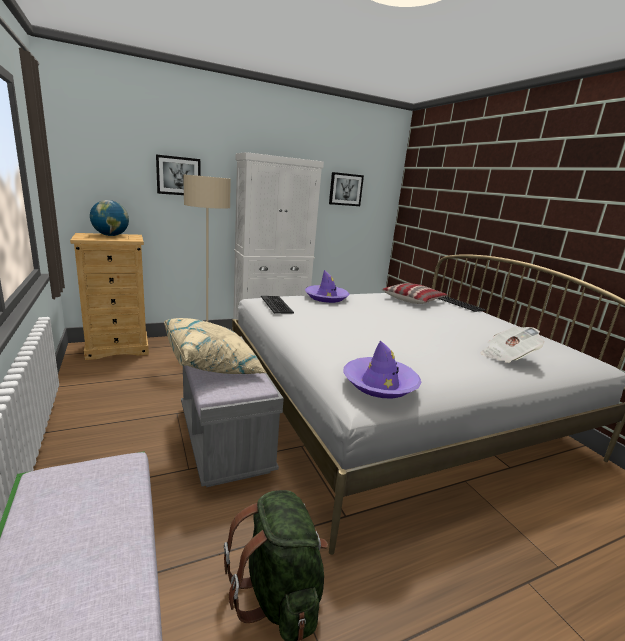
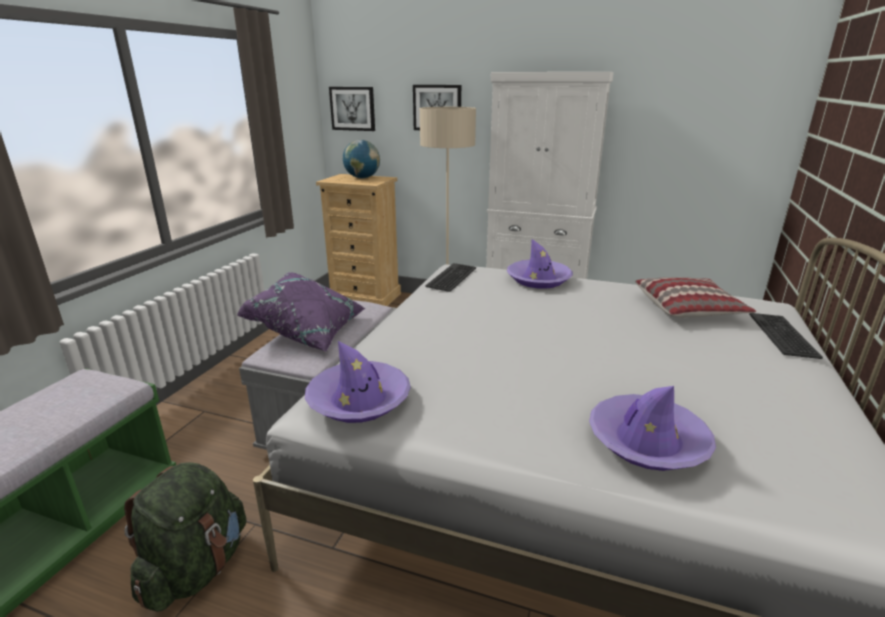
camera: 45 degrees right, 5 degrees up
(214, 366) = (309, 330): beige pillow -> purple pillow
(345, 189) = (685, 110): picture -> picture (353, 108)
(507, 356) = (647, 441): newspaper -> purple hat

